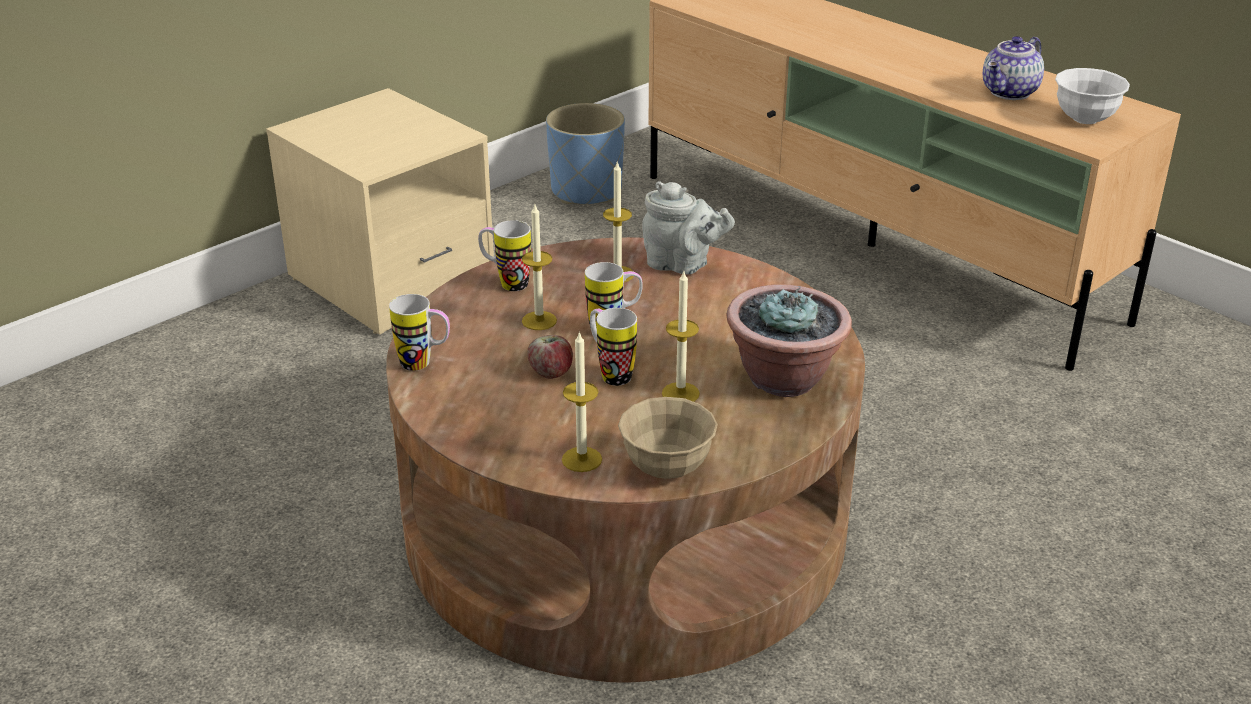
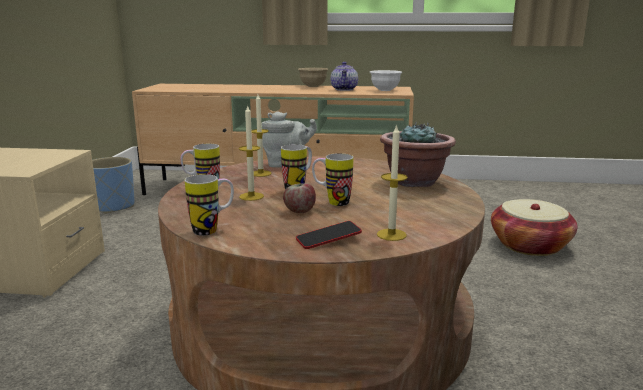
camera: 40 degrees left, 15 degrees down
(508, 434) = (328, 239): none -> phone
(667, 468) = (439, 223): beige bowl -> beige bowl (313, 86)
(680, 393) = (382, 198): candle -> none
(1147, 555) = (529, 245): none -> basket

